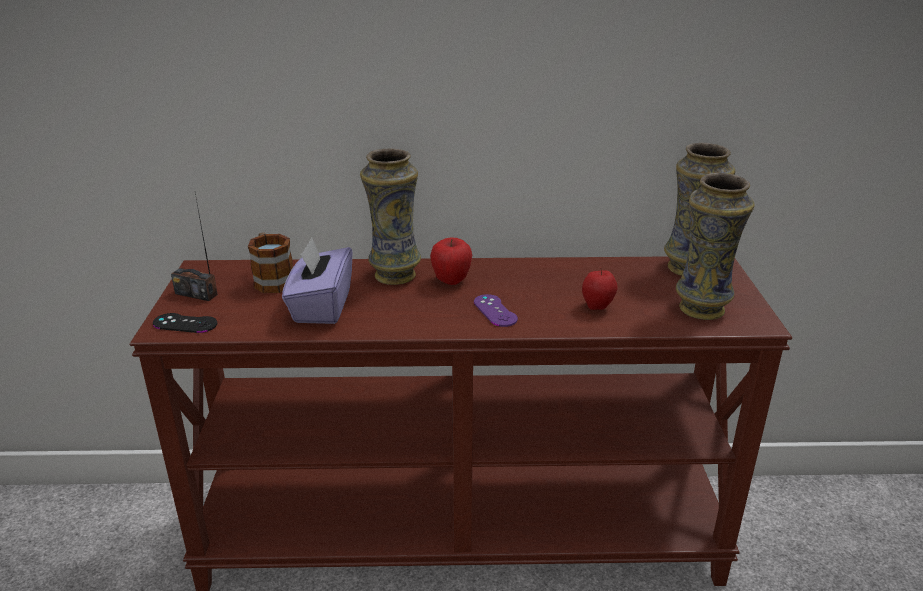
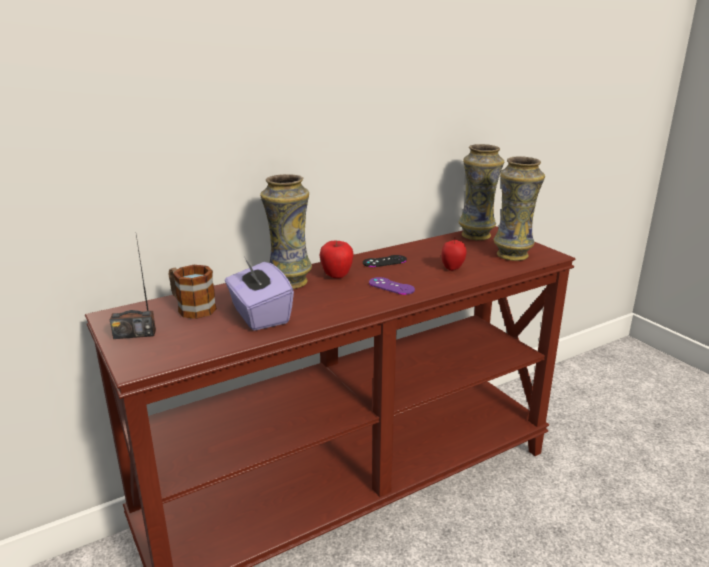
camera: 30 degrees left, 5 degrees down
(185, 323) = (154, 357): black game controller -> black game controller (384, 261)

